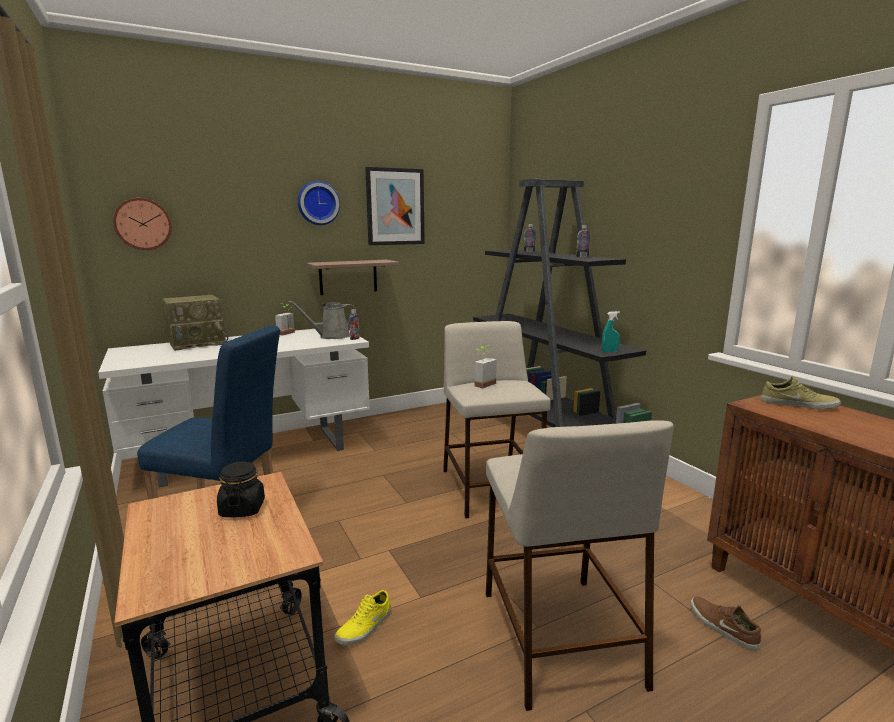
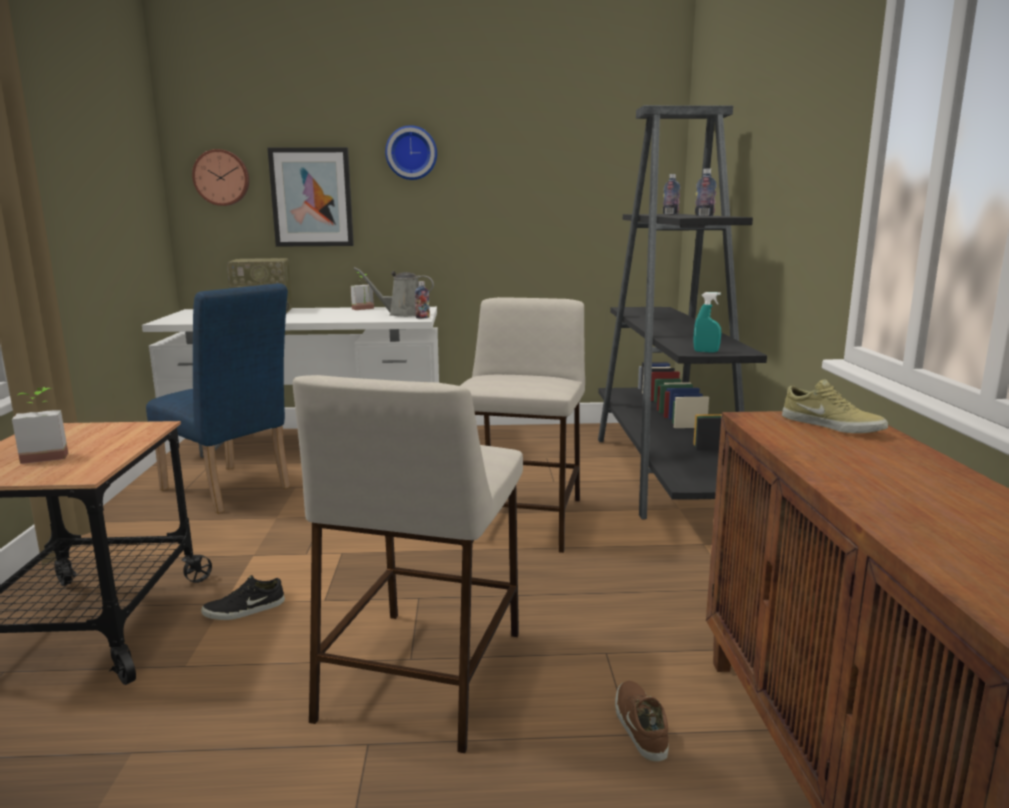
camera: 25 degrees right, 0 degrees up
(242, 509) = (103, 440): black jar -> none
(348, 277) = (447, 245): shelf -> none
(365, 627) = (244, 610): yellow shoe -> black shoe
(395, 207) = (512, 156): picture -> picture (311, 197)
(481, 384) = (504, 375): potted plant -> potted plant (46, 455)

